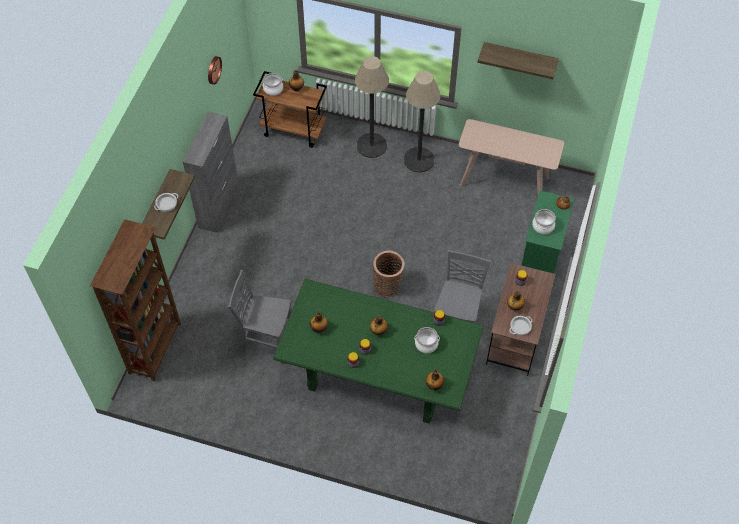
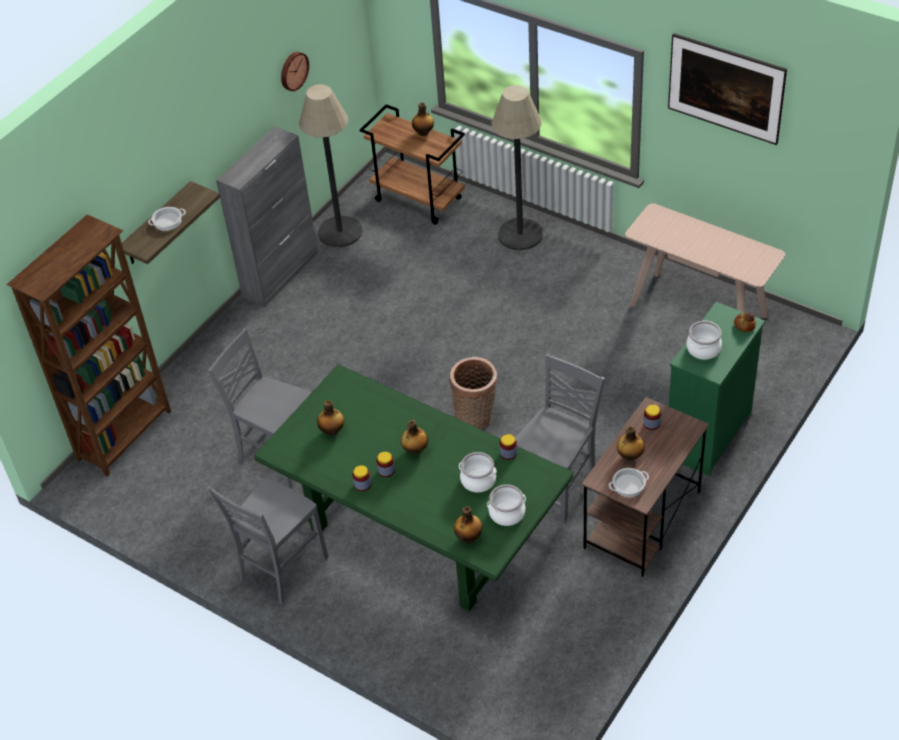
camera: 20 degrees right, 10 degrees down
(273, 89) = (391, 129): cooking pot -> cooking pot (507, 513)
(298, 422) = (281, 569): none -> grey chair
(419, 160) = (581, 263): floor lamp -> floor lamp (340, 232)
(519, 57) = (724, 106): shelf -> picture

